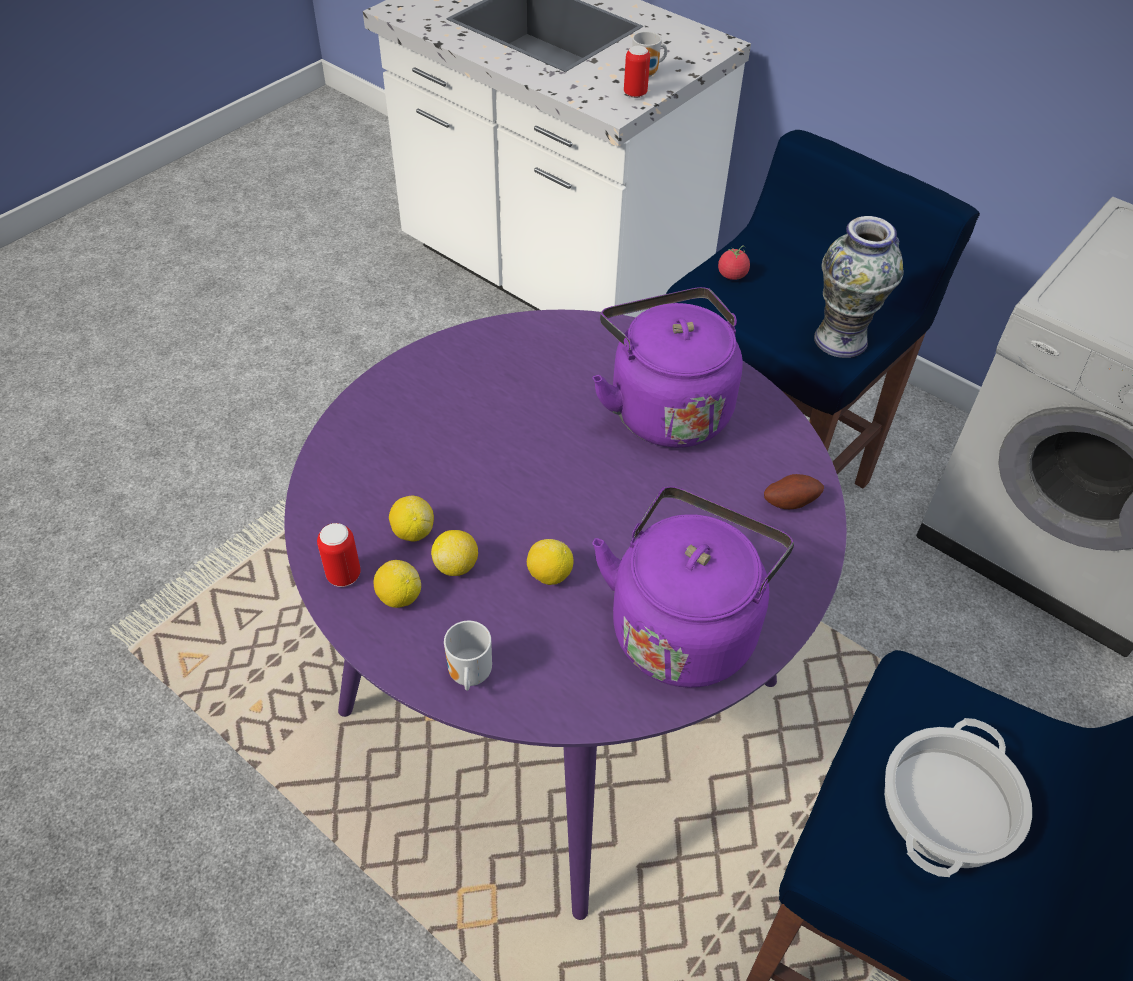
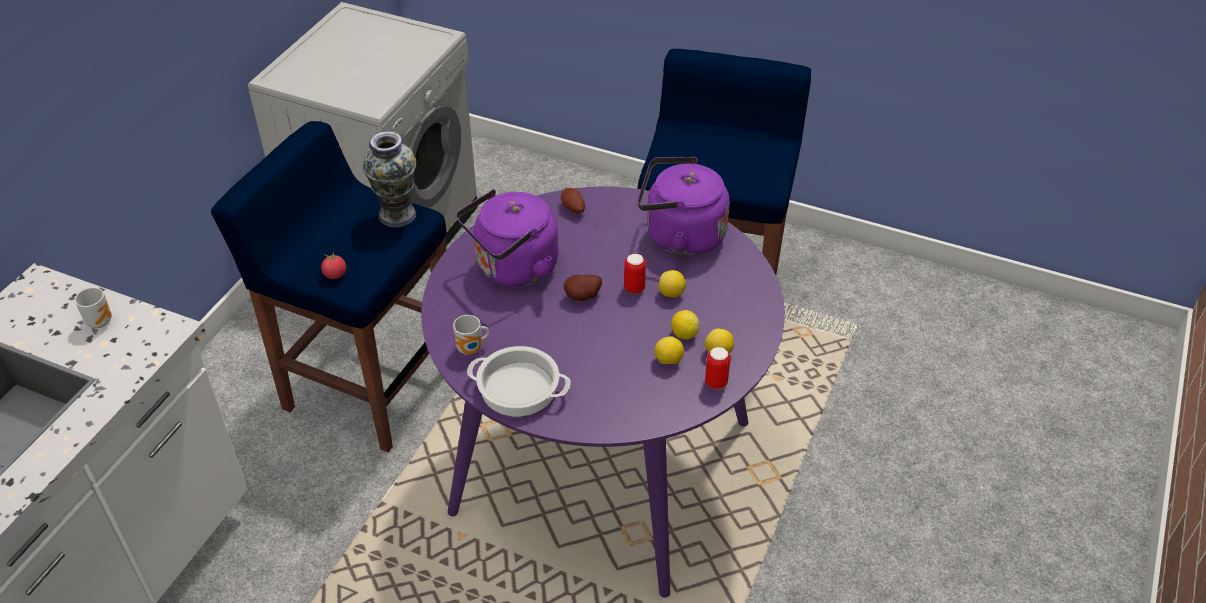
camera: 105 degrees left, 5 degrees down
(468, 676) = (754, 310): mug -> mug (472, 349)
(579, 469) = (583, 297): none -> potato
(635, 94) = (138, 322): can -> can (634, 288)
(947, 803) = (721, 158): cooking pot -> cooking pot (518, 388)

